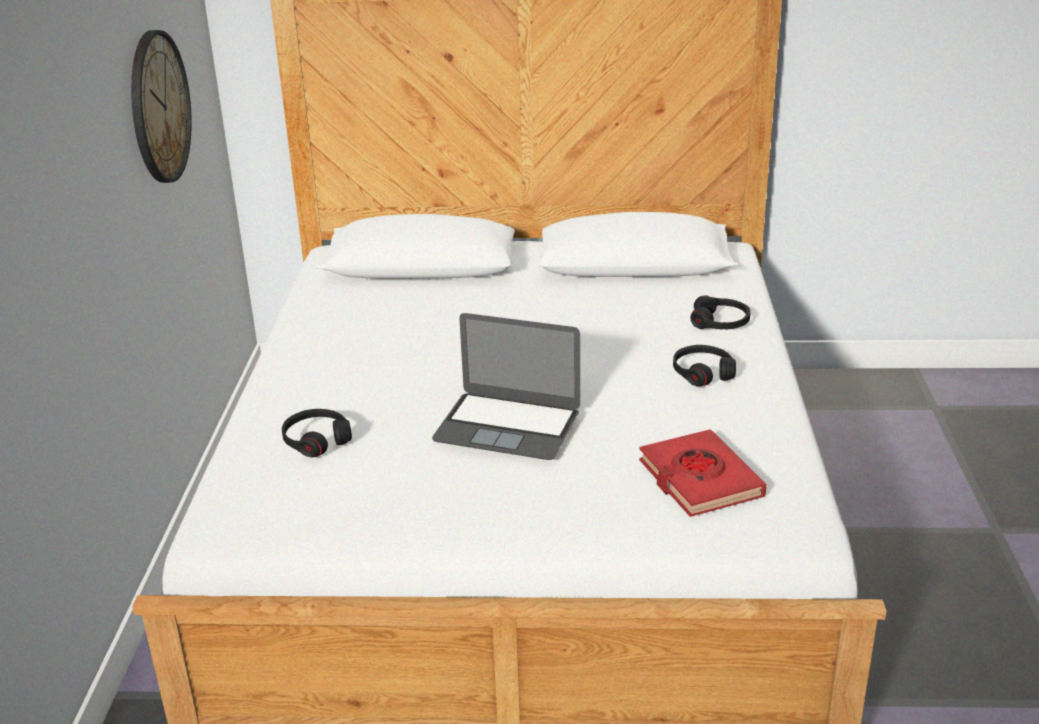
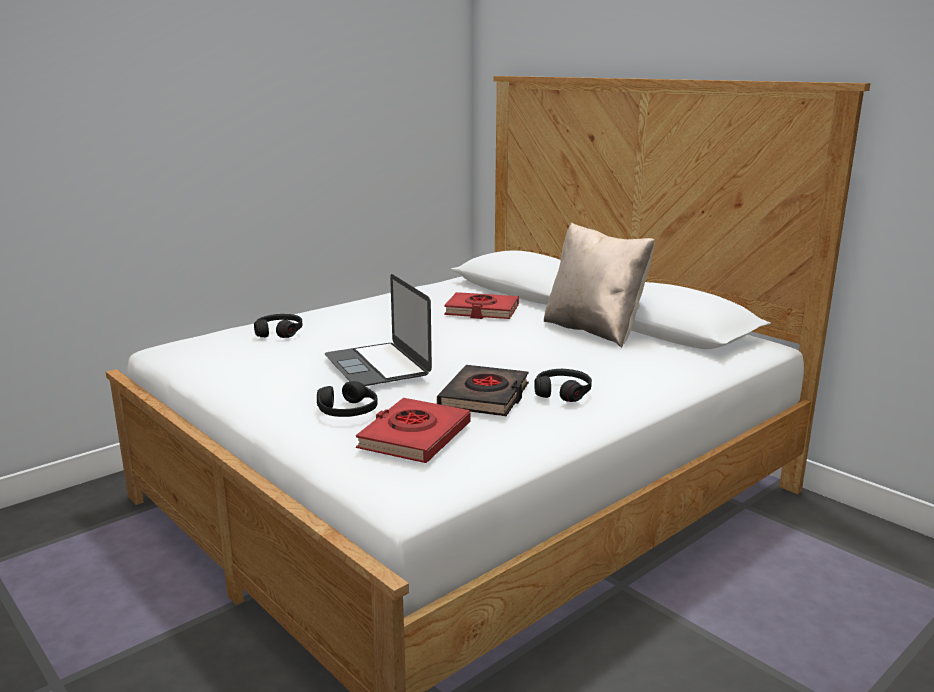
camera: 45 degrees right, 10 degrees down
(159, 107) = (368, 128): wall clock -> none
(440, 312) = (481, 311): none -> red book
(584, 290) = (594, 330): none -> beige pillow
(662, 410) = (485, 397): none -> black book
(720, 322) = (648, 375): black headphones -> black headphones (348, 411)

